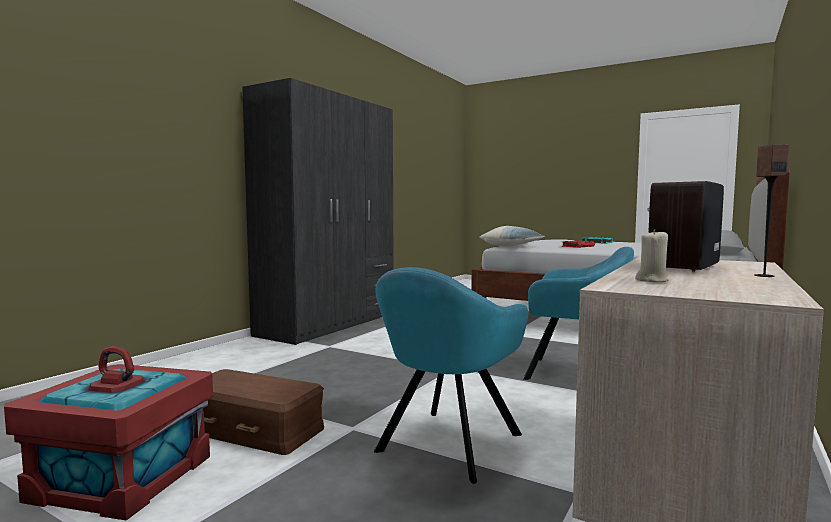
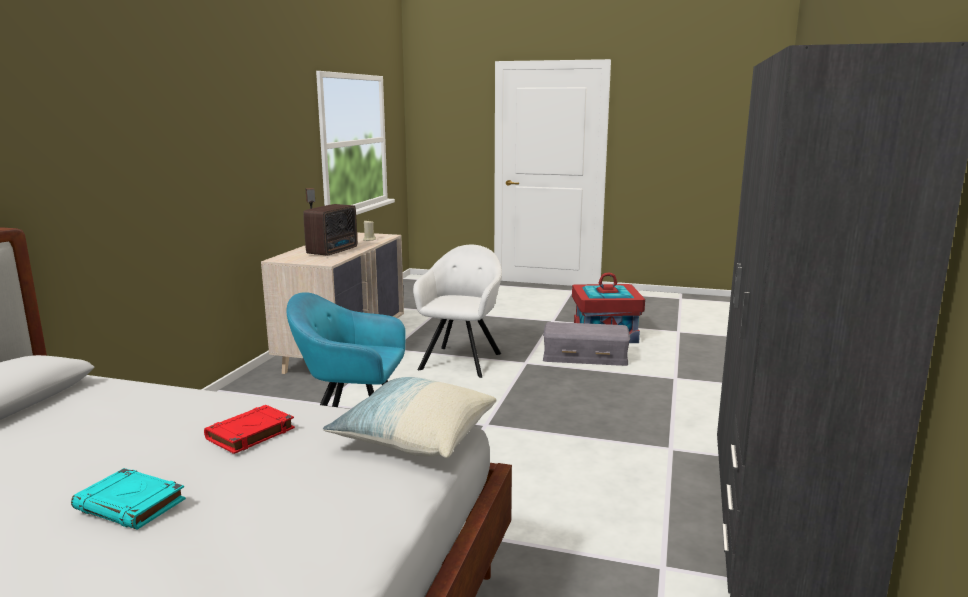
camera: 165 degrees right, 10 degrees up
(251, 429) = (585, 356): brown storage box -> grey storage box
(447, 445) = (462, 360): turquoise armchair -> white armchair

